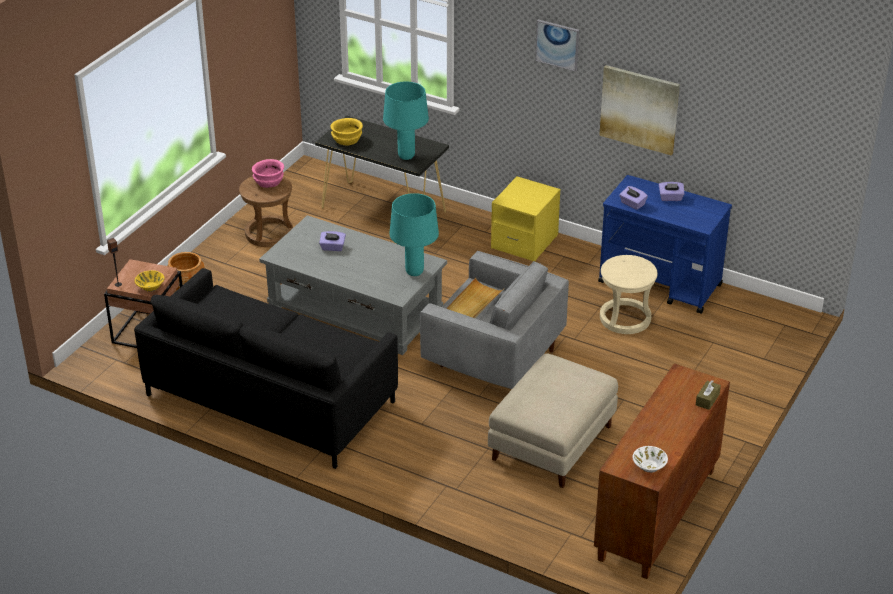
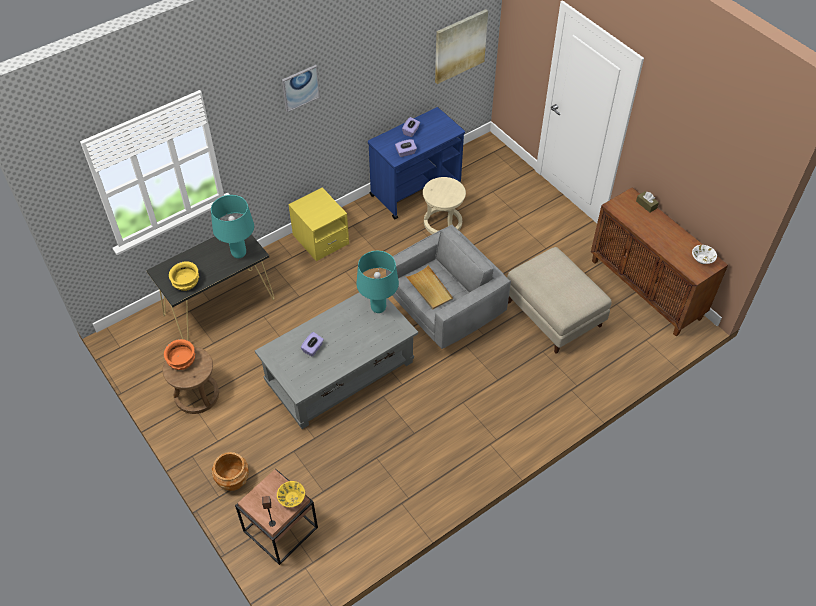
camera: 65 degrees left, 15 degrees up
(268, 182) = (182, 361): pink bowl -> orange bowl
(270, 398) = (419, 466): black sofa -> none
(639, 109) = (367, 90): picture -> picture (460, 46)

